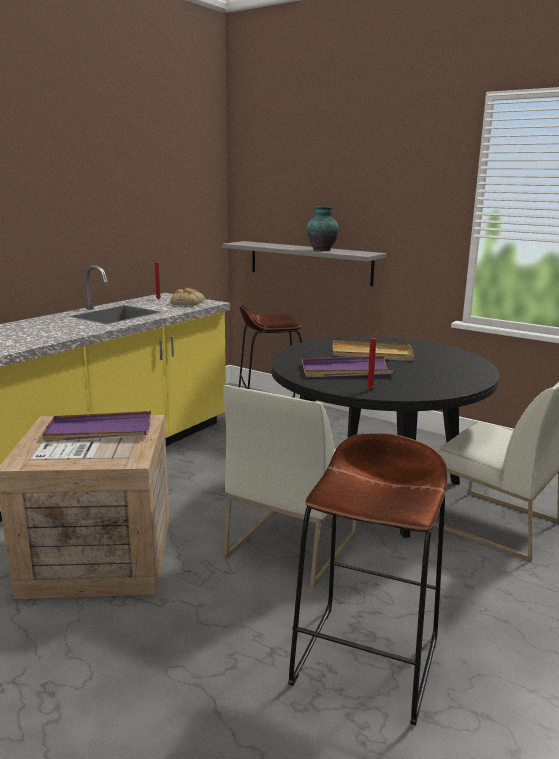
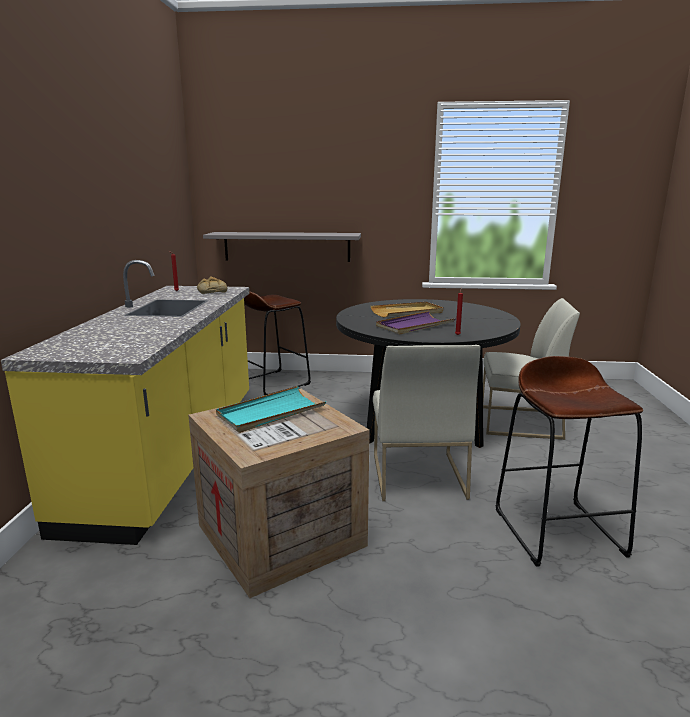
camera: 30 degrees left, 0 degrees up
(98, 430) = (270, 413): purple tray -> turquoise tray
(322, 250) = (307, 233): vase -> none

